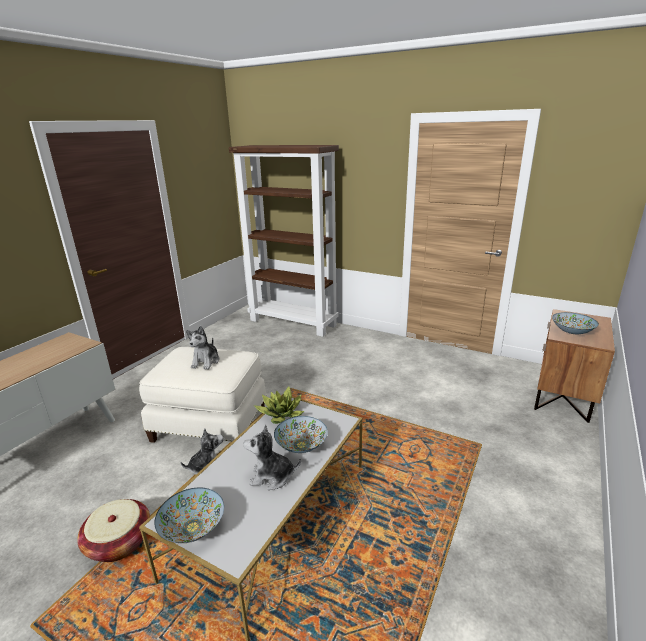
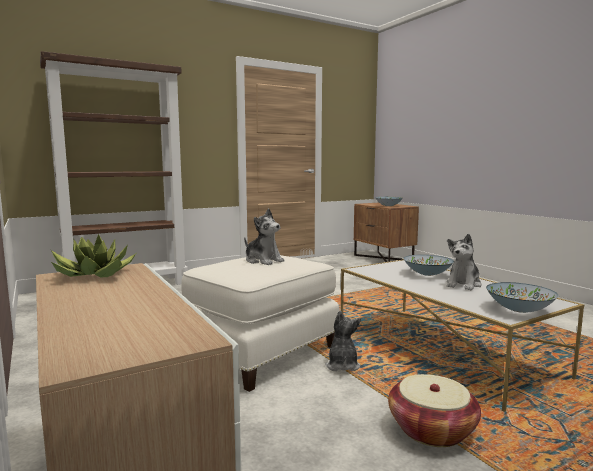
camera: 60 degrees left, 15 degrees down
(281, 414) = (375, 272): potted plant -> potted plant (94, 275)

